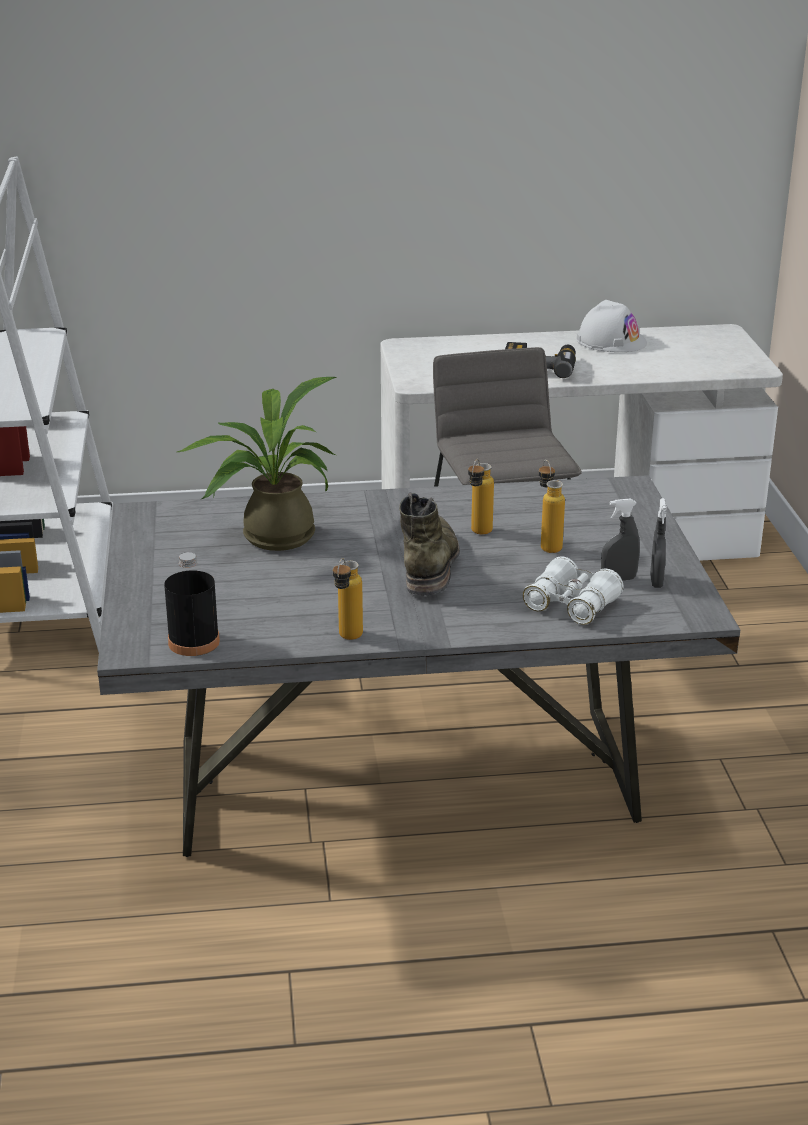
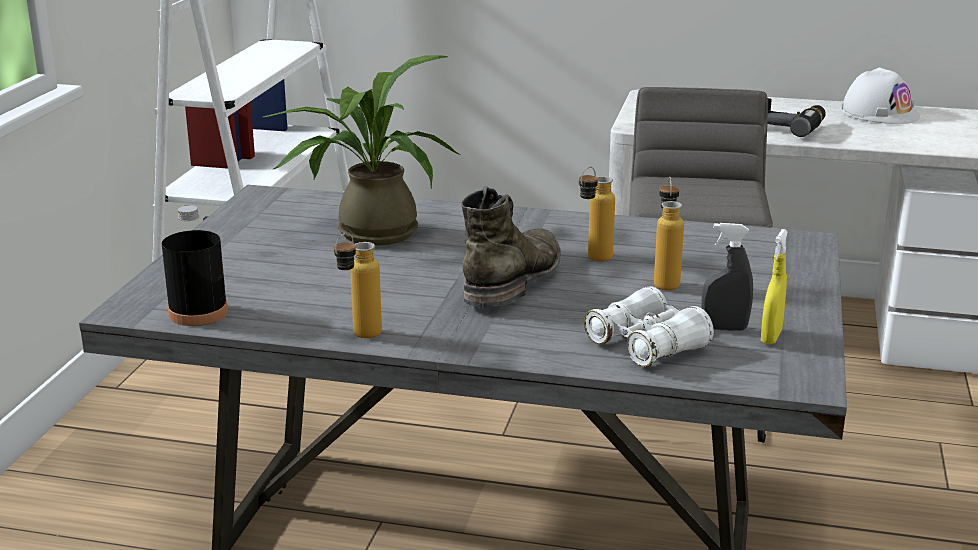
camera: 20 degrees right, 5 degrees down
(656, 581) = (771, 337): grey spray bottle -> yellow spray bottle

